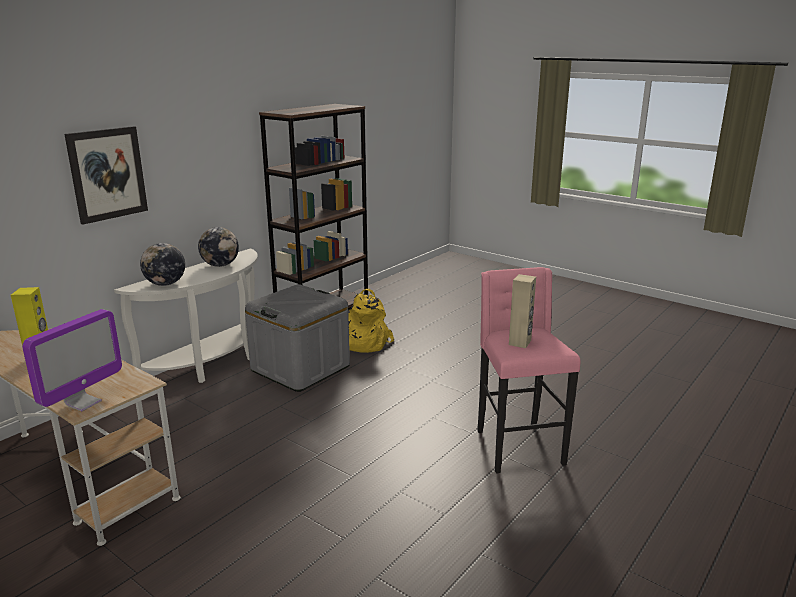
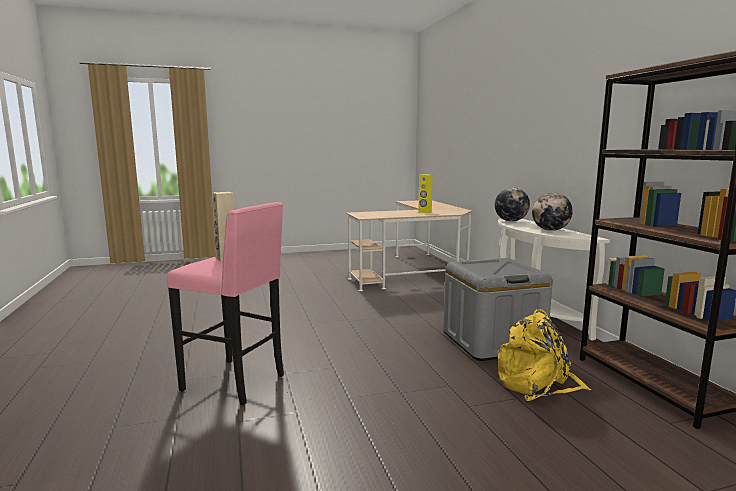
camera: 125 degrees right, 10 degrees down
(83, 403) = (361, 213): monitor -> none
(107, 174) = (526, 131): picture -> none

